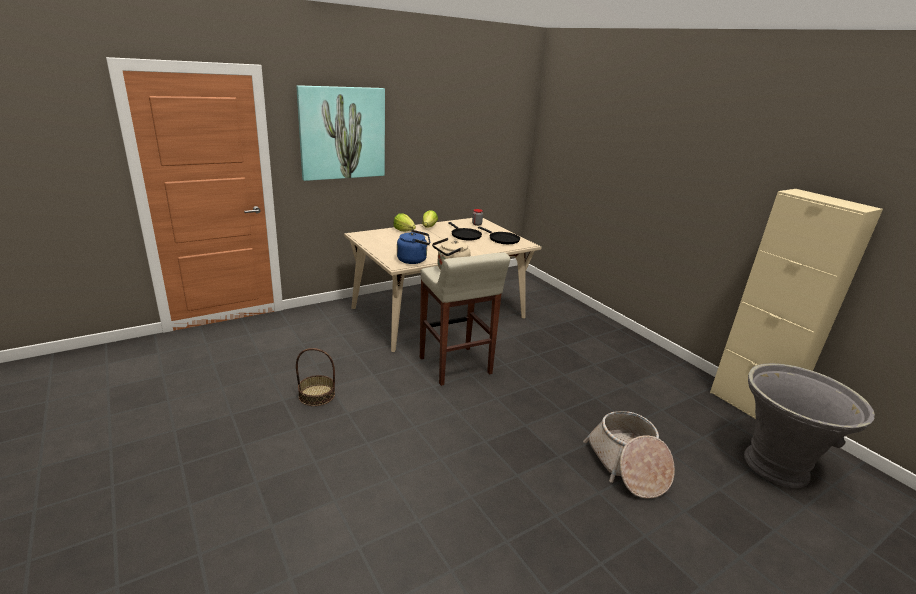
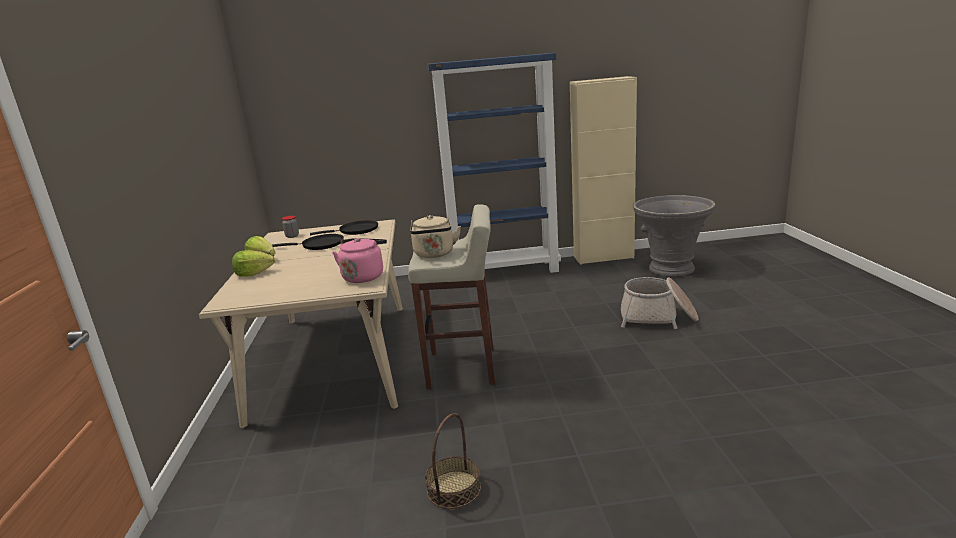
camera: 60 degrees left, 5 degrees down
(342, 133) = (121, 153): picture -> none
(414, 260) = (364, 276): blue kettle -> pink kettle
(643, 349) = (505, 271): none -> blue bookcase

